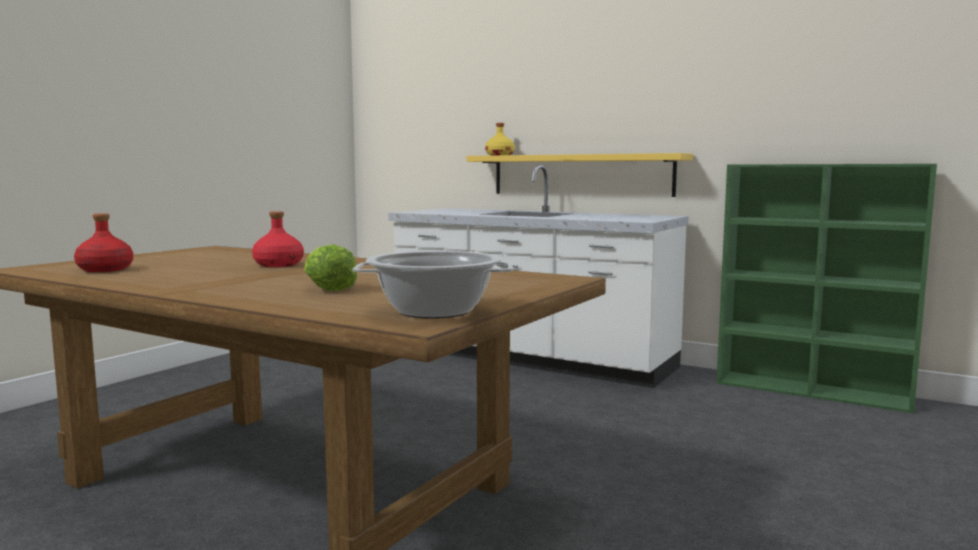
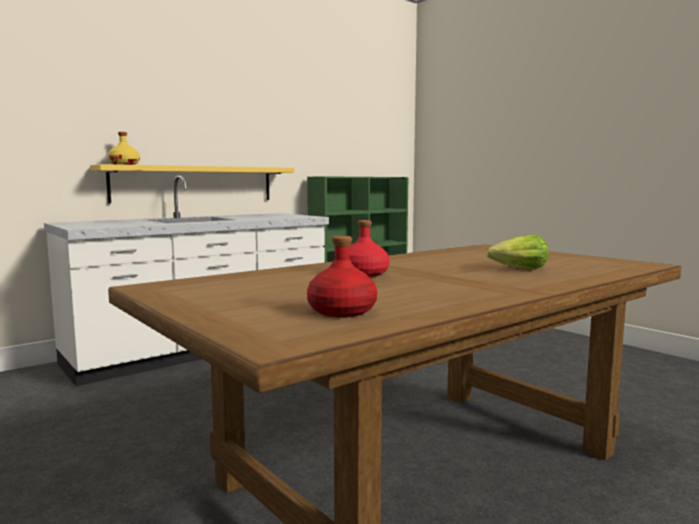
camera: 70 degrees left, 0 degrees up
(434, 311) = (608, 262): cooking pot -> none

